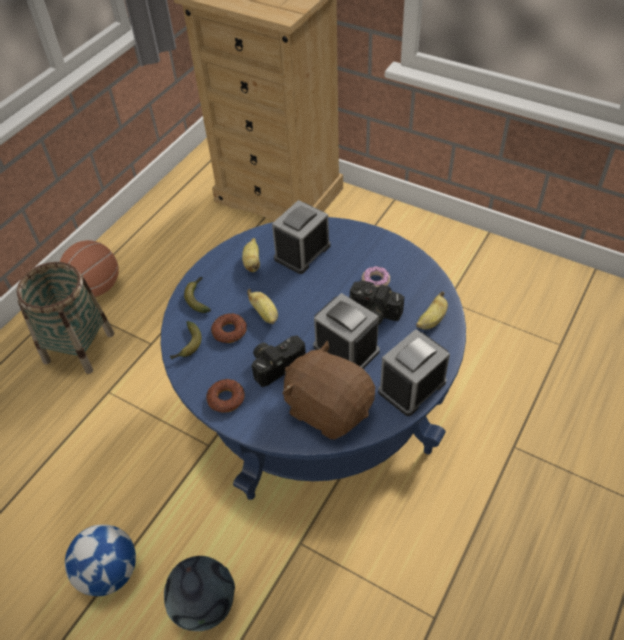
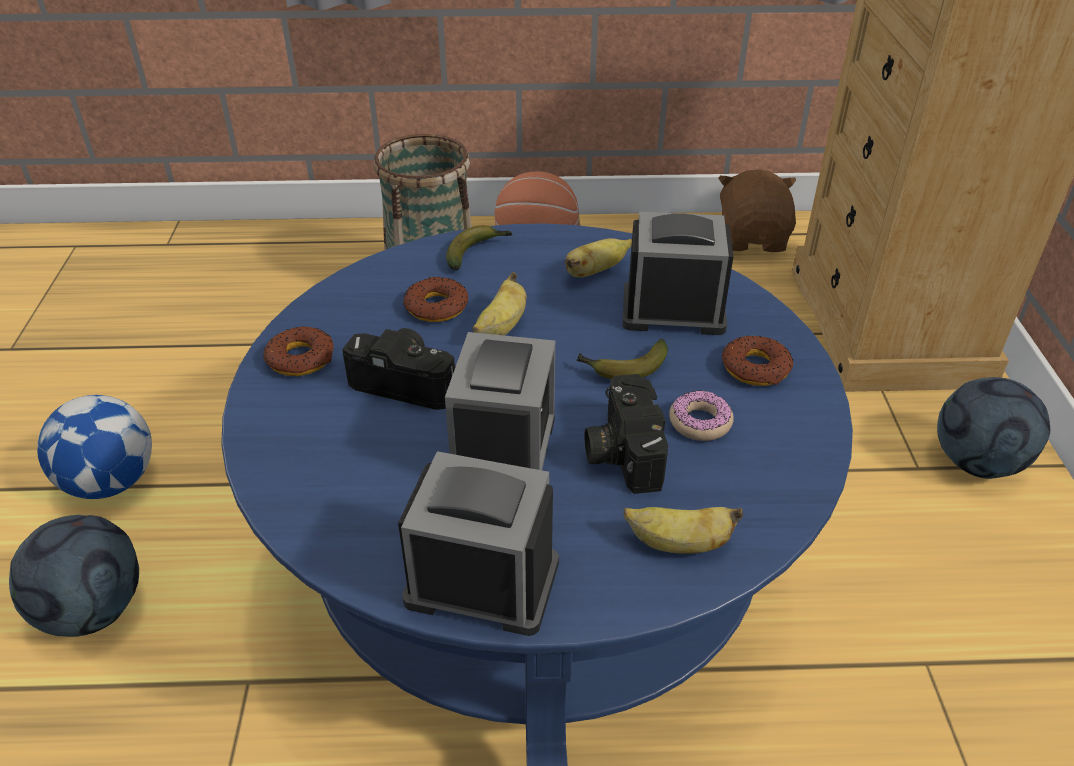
camera: 55 degrees right, 10 degrees down
(187, 345) = (377, 280): banana -> banana (623, 368)
(328, 408) = (354, 482): brown plush toy -> brown plush toy (753, 239)
(358, 247) = (756, 368): none -> donut
(374, 222) = (977, 463): none -> football

